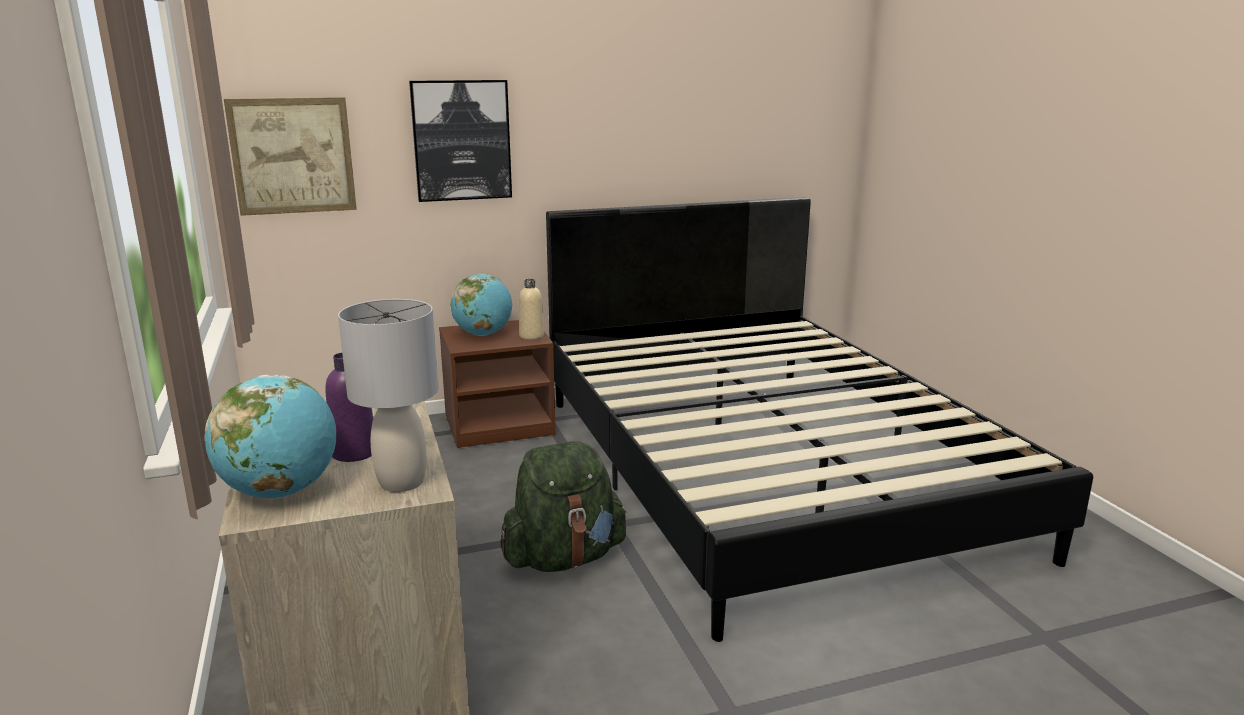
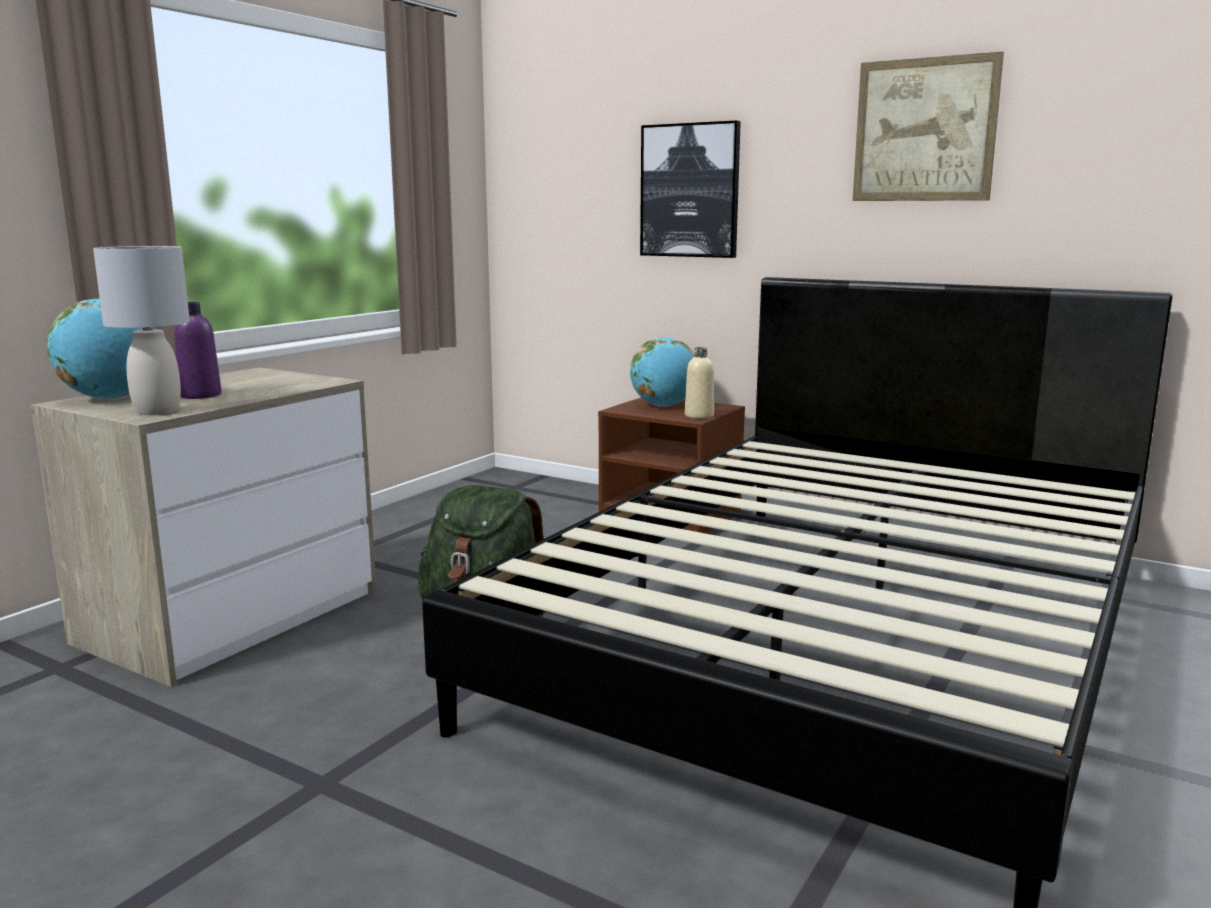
camera: 50 degrees right, 5 degrees down
(292, 156) = (545, 203): picture -> picture (924, 130)

